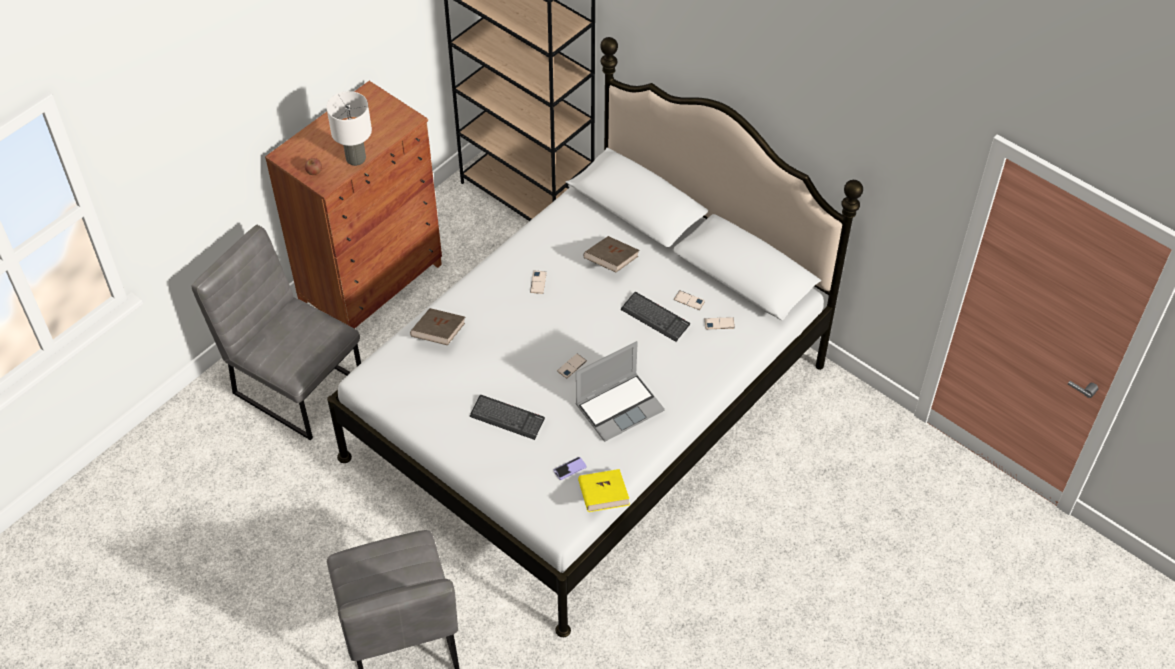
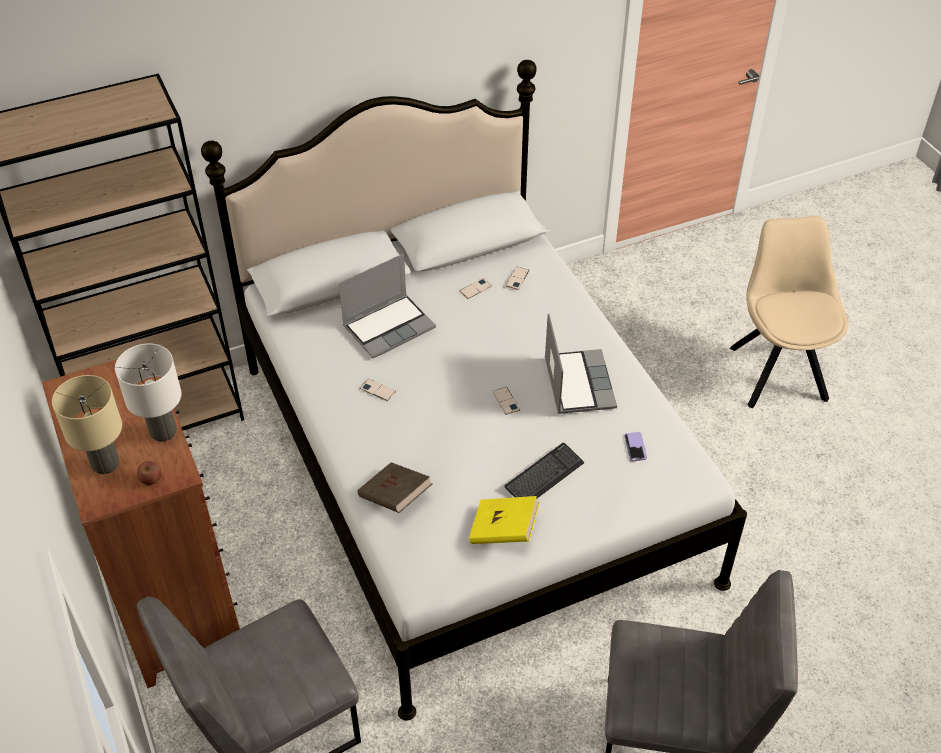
camera: 65 degrees left, 5 degrees down
(315, 145) = (107, 465): none -> beige table lamp
(603, 498) = (683, 434): yellow book -> yellow book (504, 531)
(611, 262) = (389, 326): brown book -> laptop
(655, 318) = (481, 319): keyboard -> none
(843, 608) = (777, 373): none -> beige chair

